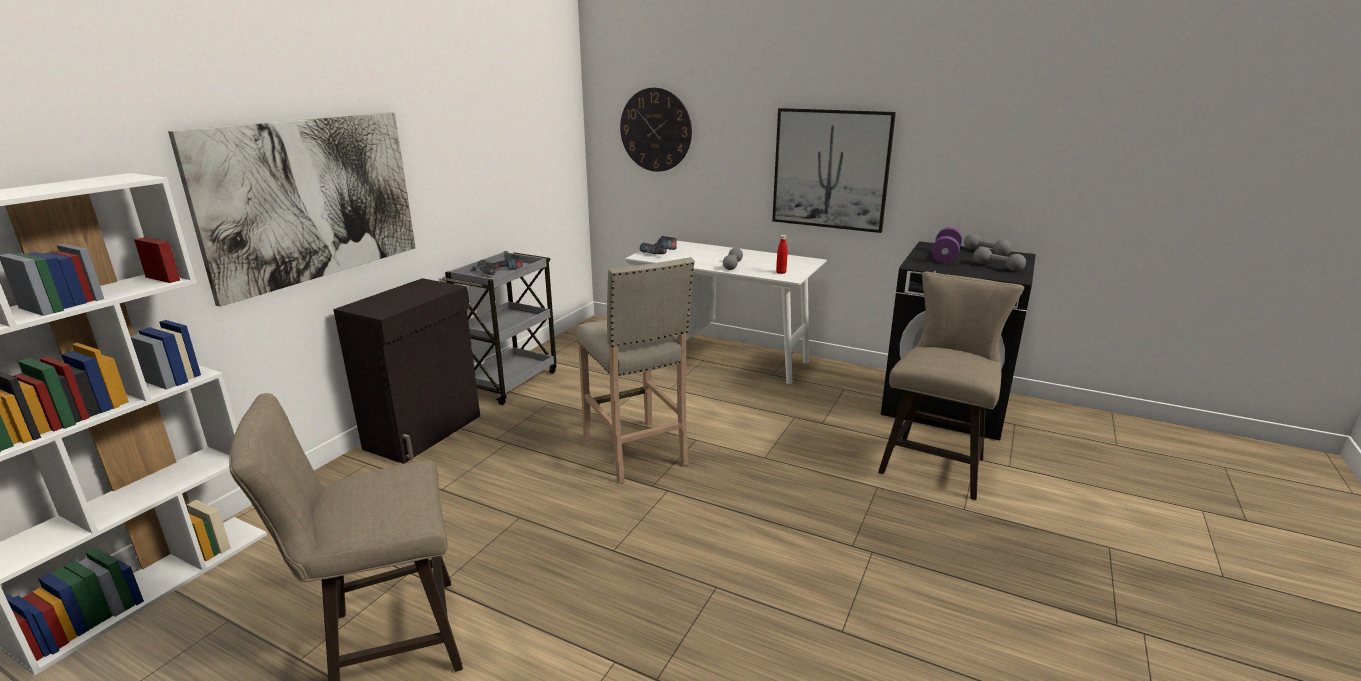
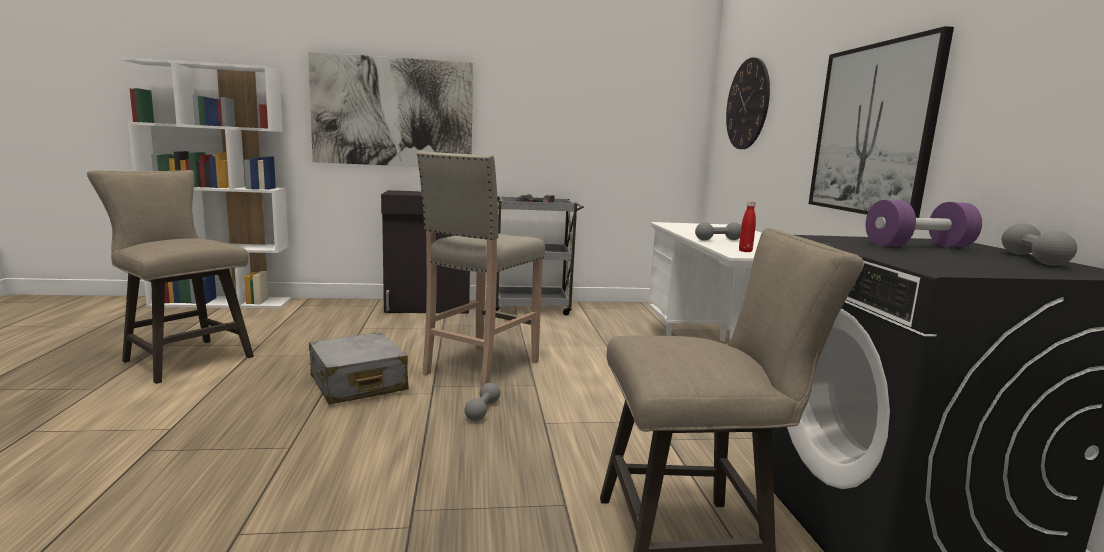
camera: 55 degrees right, 10 degrees down
(607, 524) = (357, 383): none -> grey suitcase
(660, 252) = (693, 225): power drill -> none
(997, 267) = (964, 263): grey dumbbell -> grey dumbbell (482, 411)

